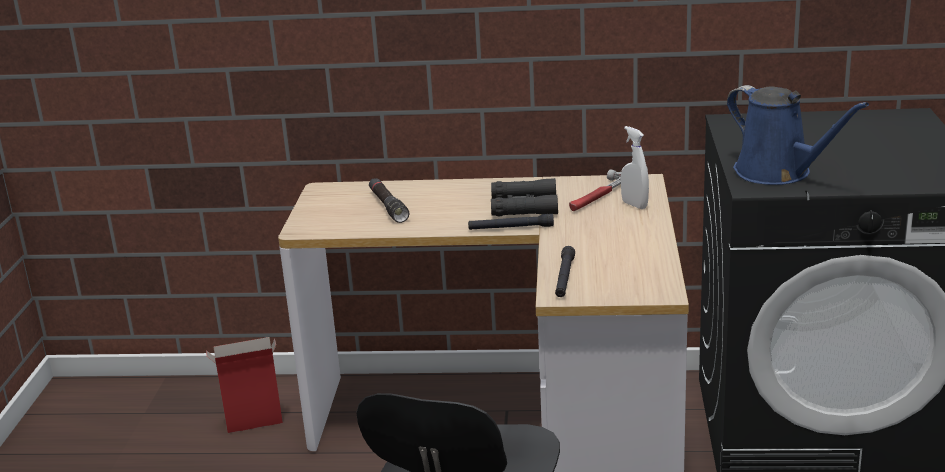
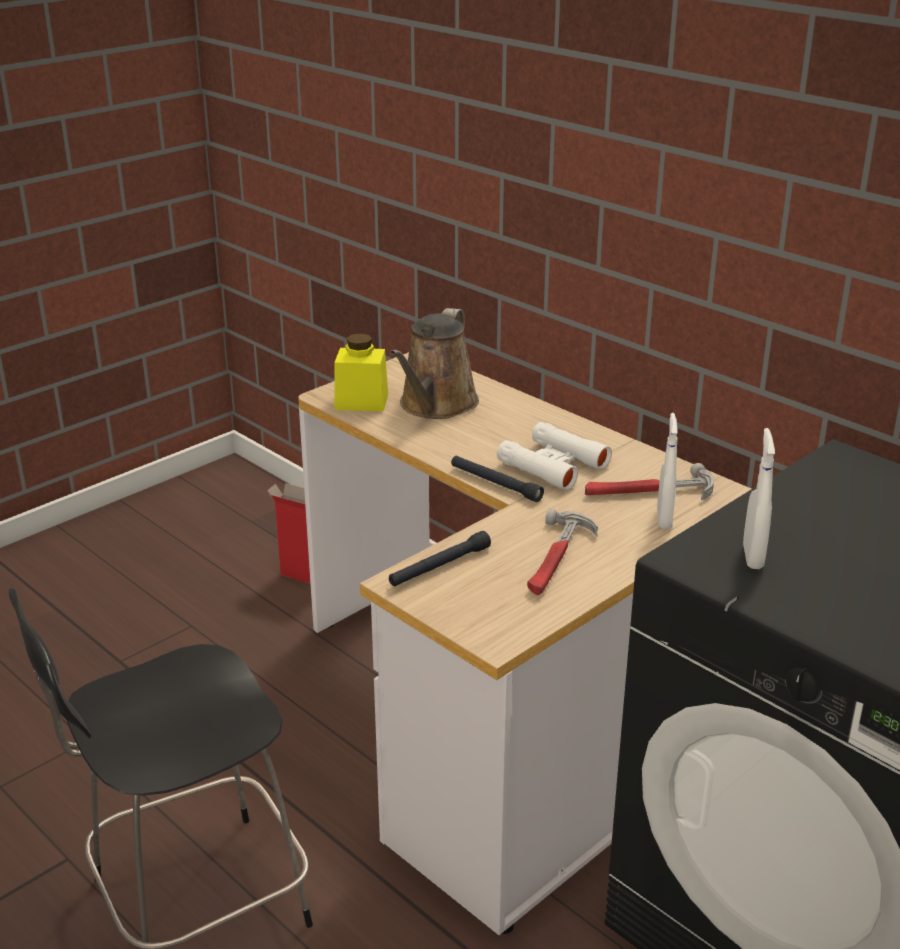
camera: 40 degrees right, 5 degrees up
(333, 224) = (361, 402): none -> yellow jar
(388, 206) = (436, 405): black flashlight -> brown watering can
(524, 206) = (553, 465): black binoculars -> white binoculars
(618, 245) = (557, 559): none -> hammer
(778, 173) = (753, 557): blue watering can -> white spray bottle

